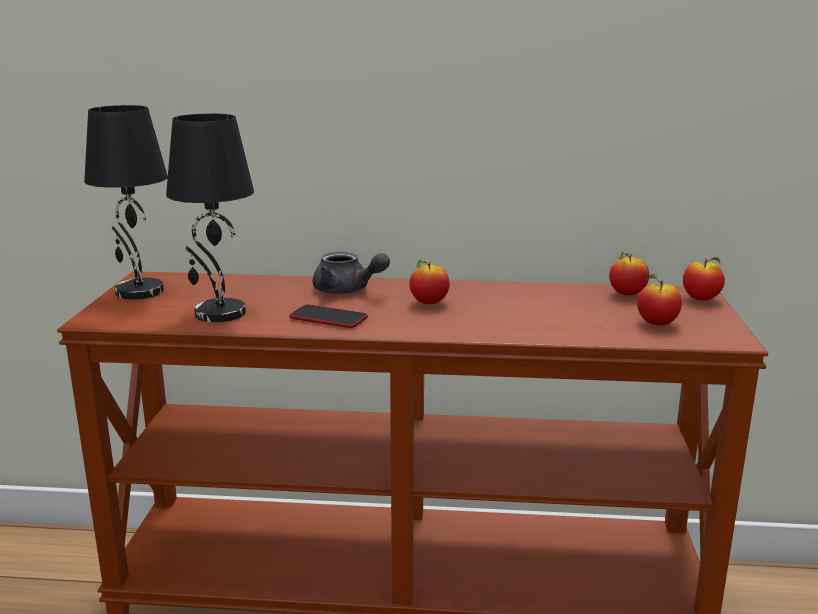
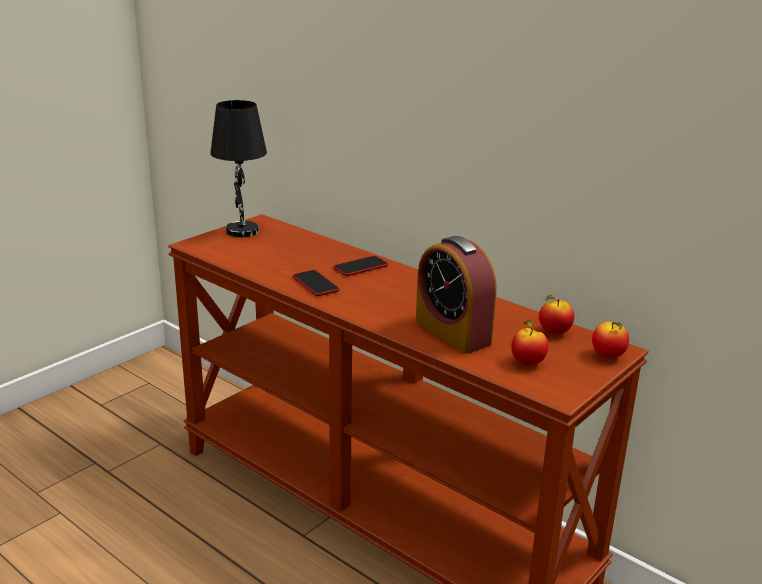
camera: 35 degrees right, 5 degrees up
(218, 313) = (260, 260): black table lamp -> none
(347, 291) = (360, 267): grey teapot -> phone
(429, 303) = (396, 293): apple -> none
(548, 320) = (452, 333): none -> alarm clock

